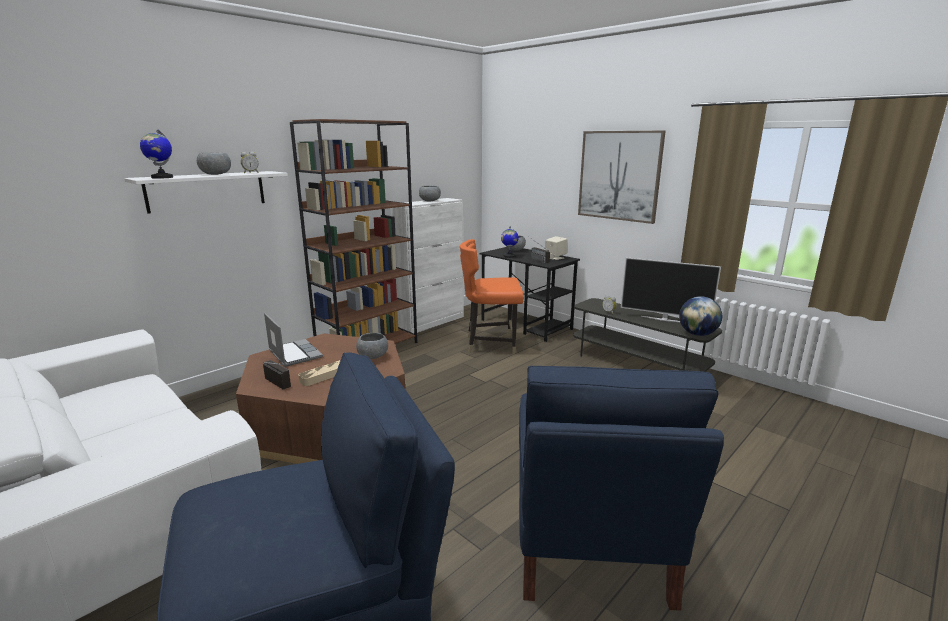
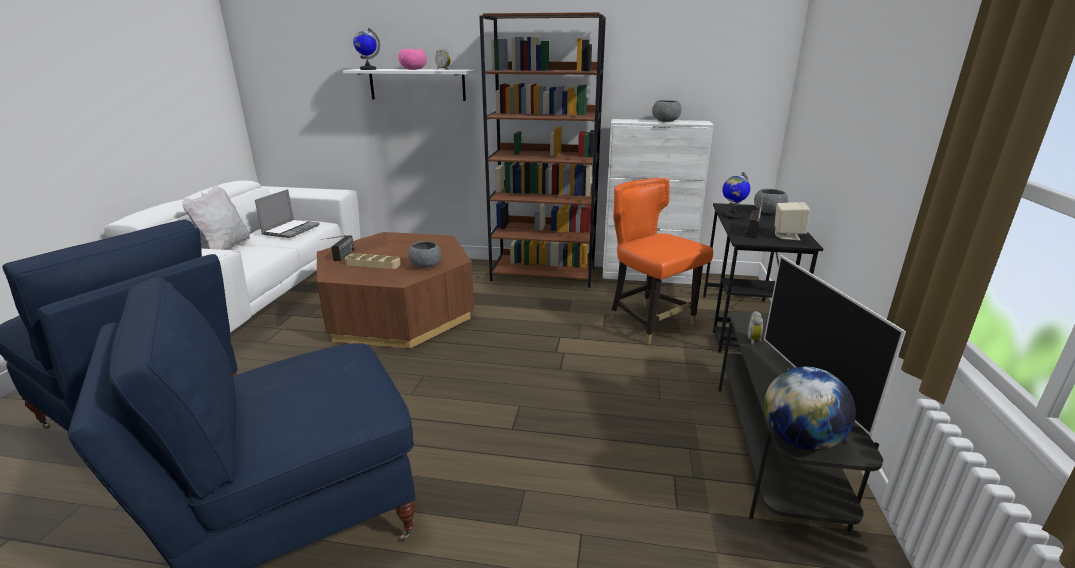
camera: 55 degrees right, 5 degrees up
(93, 446) = (225, 248): none -> white pillow
(216, 174) = (413, 69): grey bowl -> pink bowl
(294, 354) = (399, 242): laptop -> laptop (291, 230)
(619, 176) = (890, 106): picture -> none

